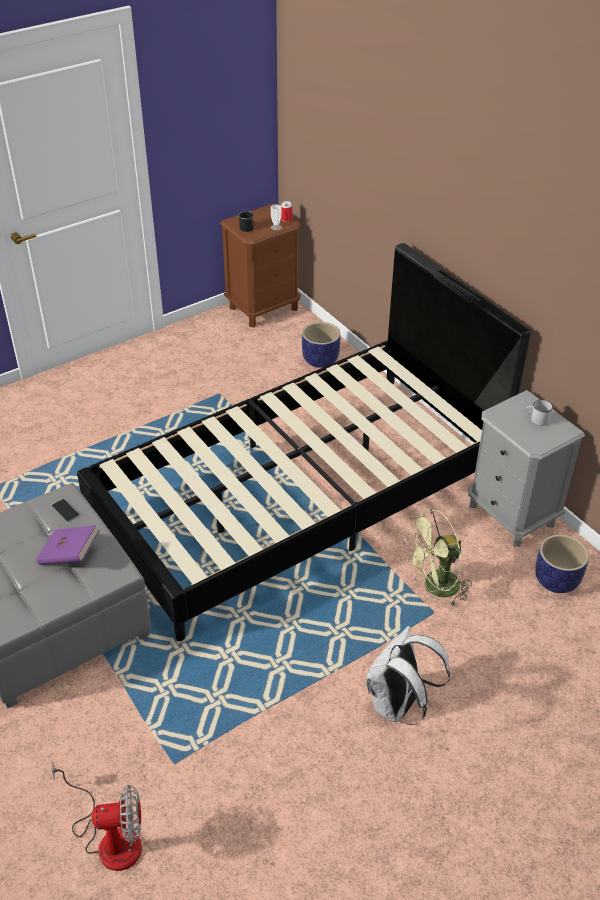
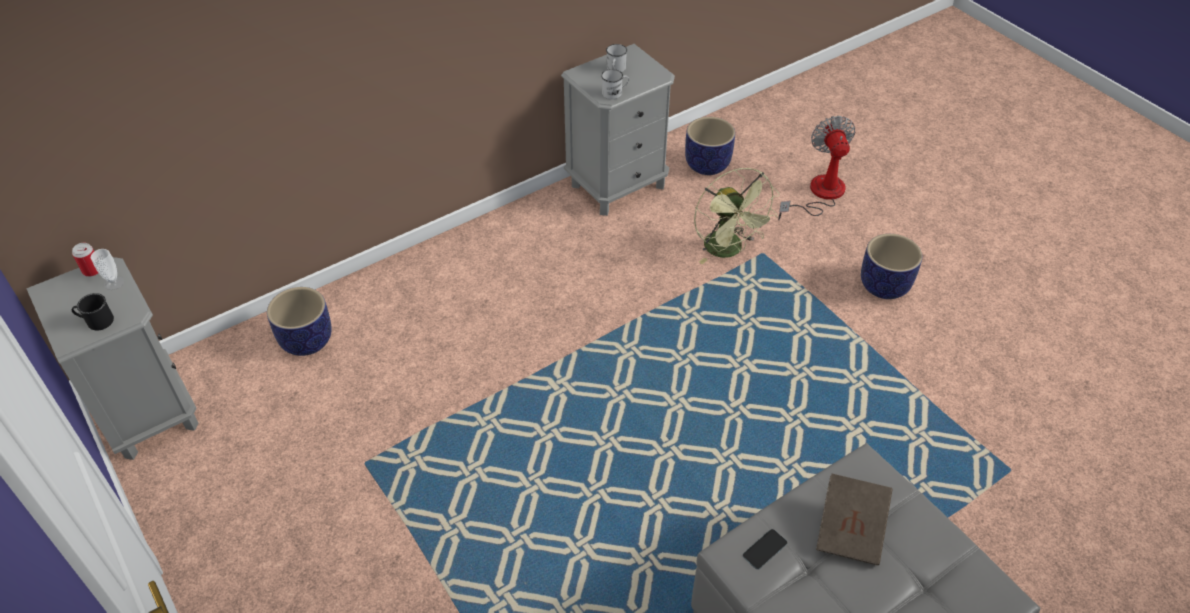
camera: 90 degrees left, 5 degrees up
(70, 555) = (850, 530): purple book -> brown book
(110, 838) = (1118, 522): fan -> fan (819, 194)
(263, 308) = (146, 412): brown nightstand -> grey nightstand
(300, 498) = (594, 363): black bed -> none
(398, 705) = (884, 286): white backpack -> planter
(501, 419) = (615, 93): none -> white mug

